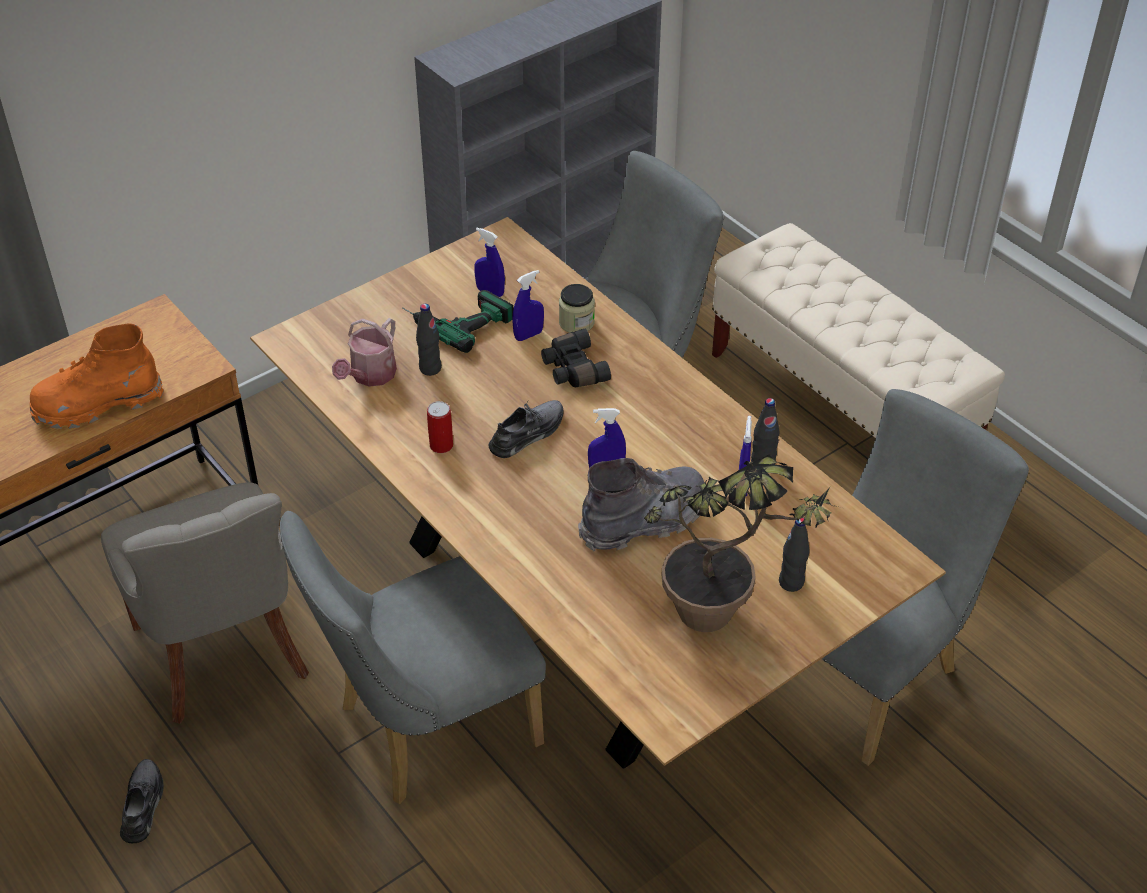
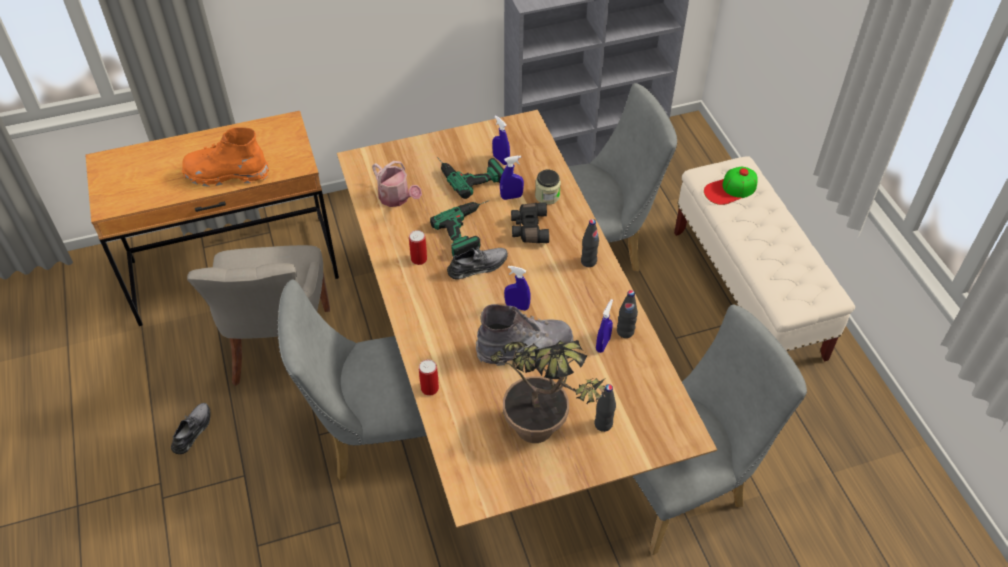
camera: 20 degrees right, 5 degrees up
(370, 376) = (397, 198): watering can -> watering can turned 90 degrees counterclockwise
(430, 368) = (437, 203): black bottle -> black bottle (588, 261)
(493, 390) = (470, 229): none -> power drill
(540, 604) = (429, 388): none -> can
(788, 268) = (730, 189): none -> cap

